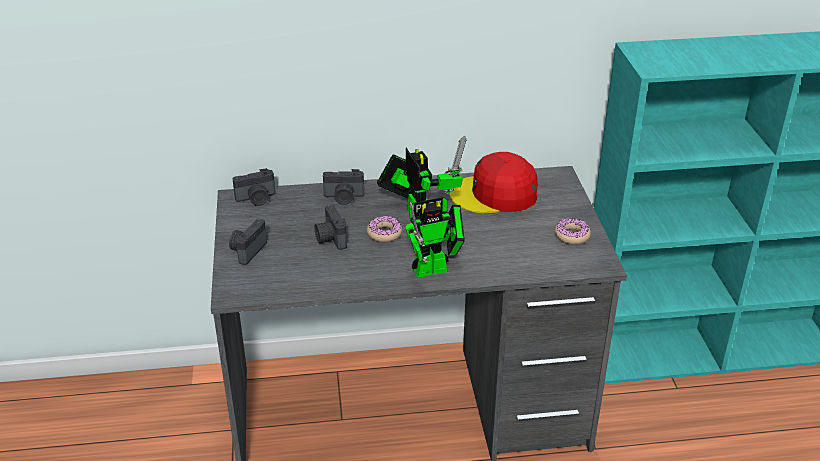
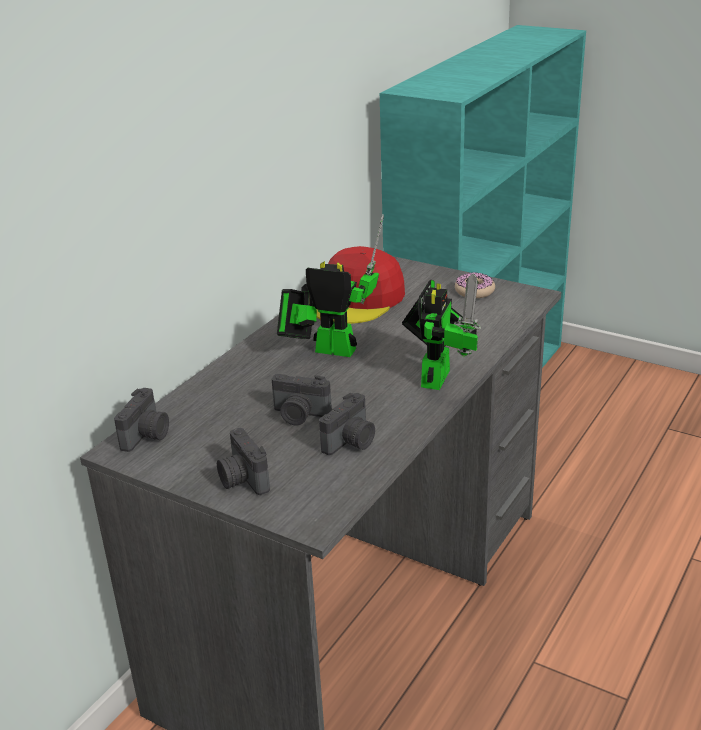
camera: 50 degrees left, 5 degrees down
(344, 198) = (236, 379): camera -> camera (351, 442)
(384, 233) = (337, 380): donut -> none

